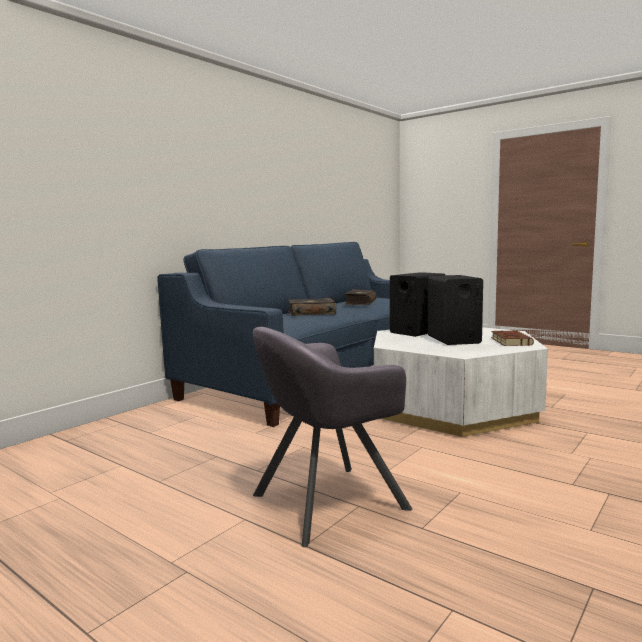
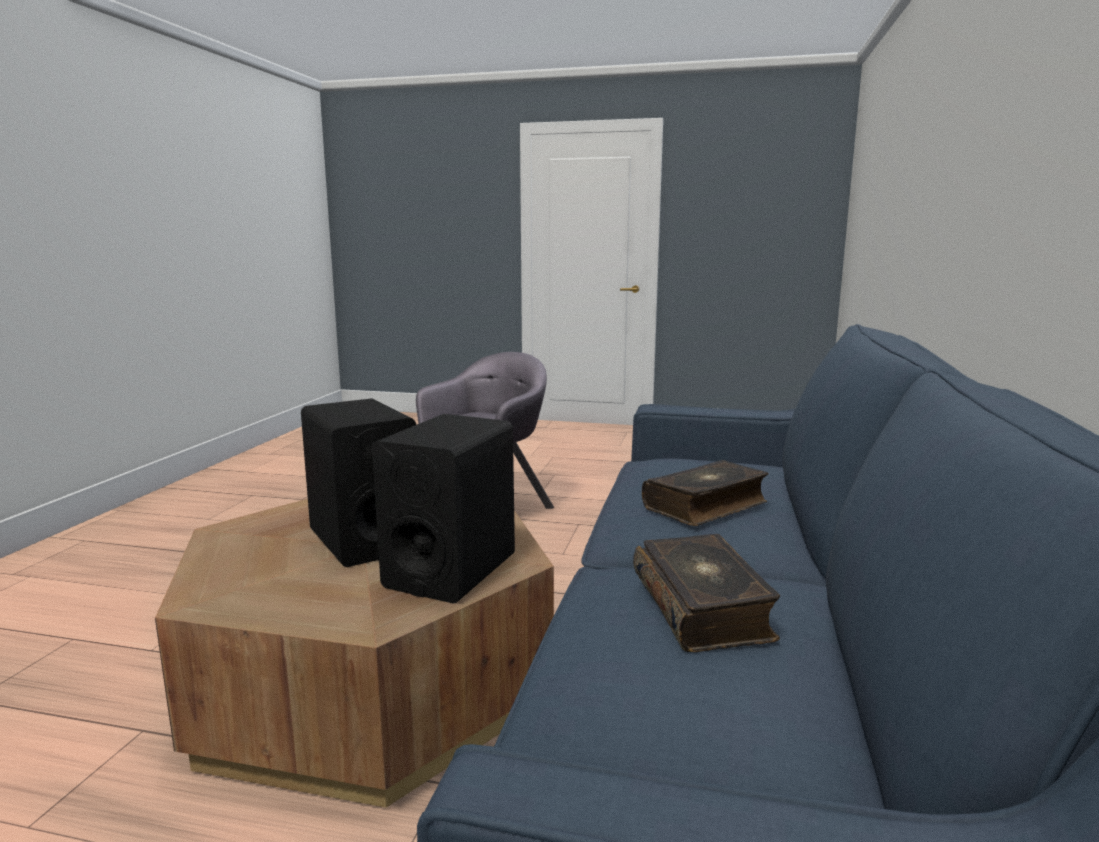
camera: 155 degrees right, 5 degrees up
(452, 407) = (372, 683): white coffee table -> brown coffee table
(510, 341) = (246, 546): brown book -> none

